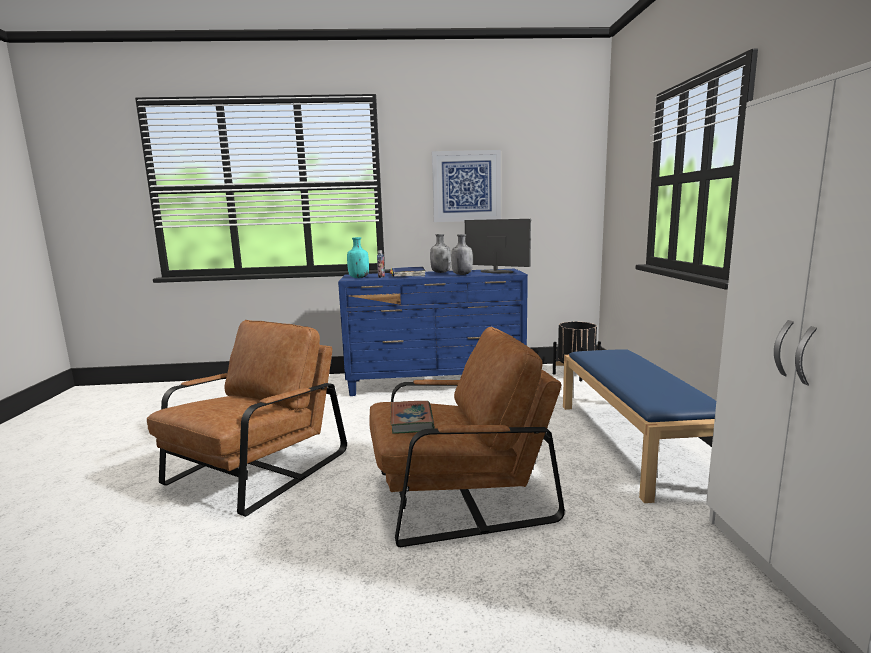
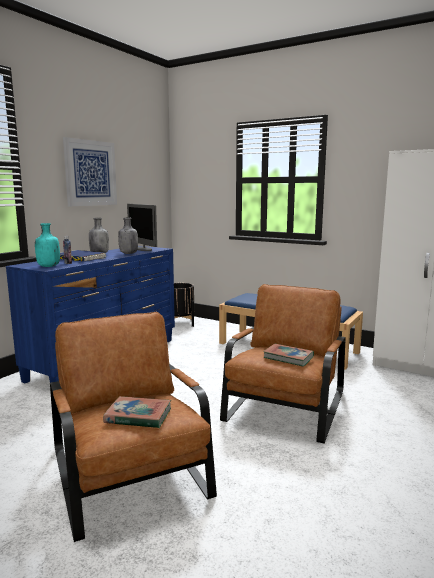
camera: 55 degrees left, 0 degrees up
(207, 407) = (138, 416): none -> book
(496, 272) = (142, 249): monitor -> monitor turned 105 degrees counterclockwise

